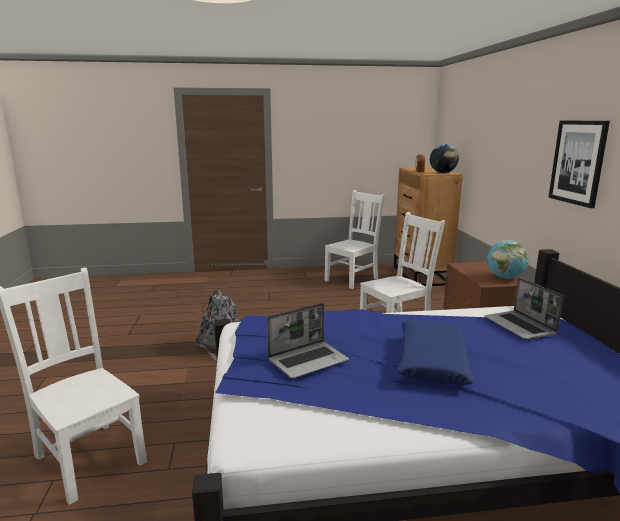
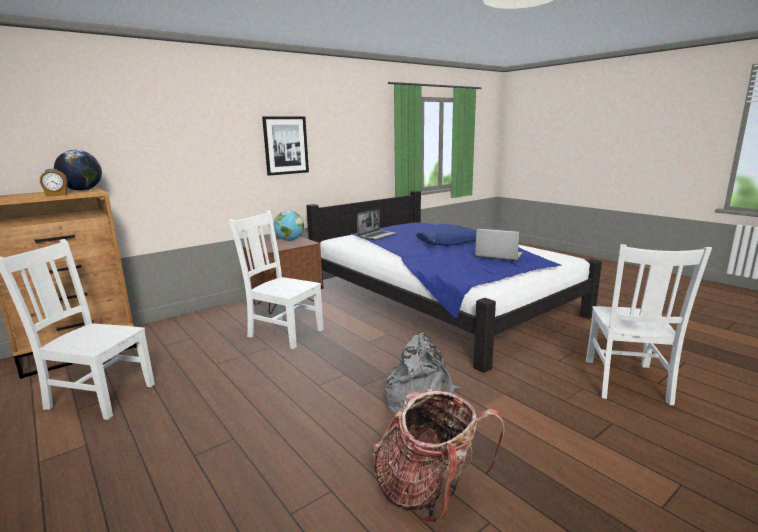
camera: 120 degrees left, 0 degrees up
(164, 328) = (429, 491): none -> backpack

